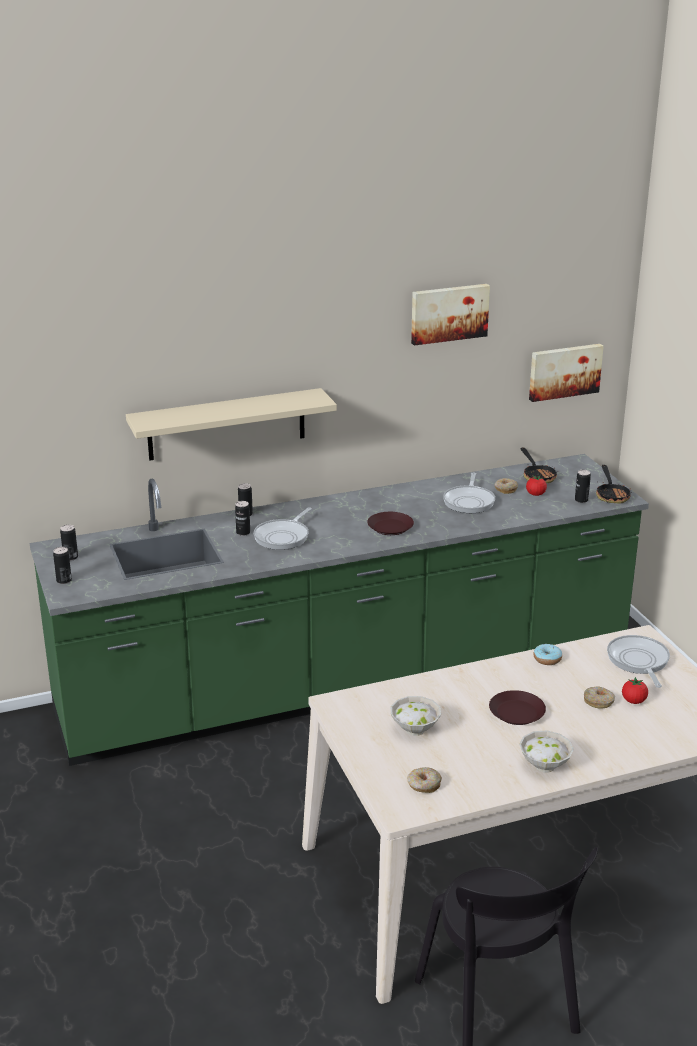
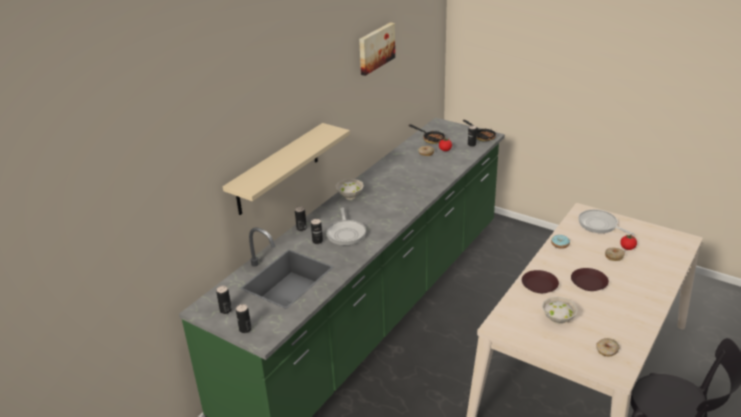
camera: 35 degrees left, 5 degrees up
(391, 527) = (399, 201): brown plate -> brown plate (540, 285)
(469, 501) = (417, 168): frying pan -> none
(544, 765) = (641, 306): white bowl -> white bowl (349, 196)
(564, 371) = (423, 69): picture -> none

